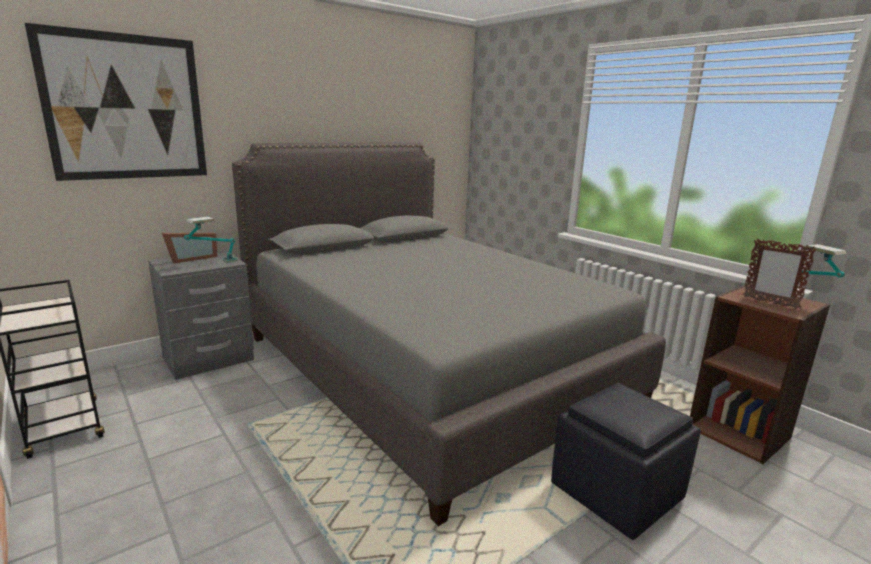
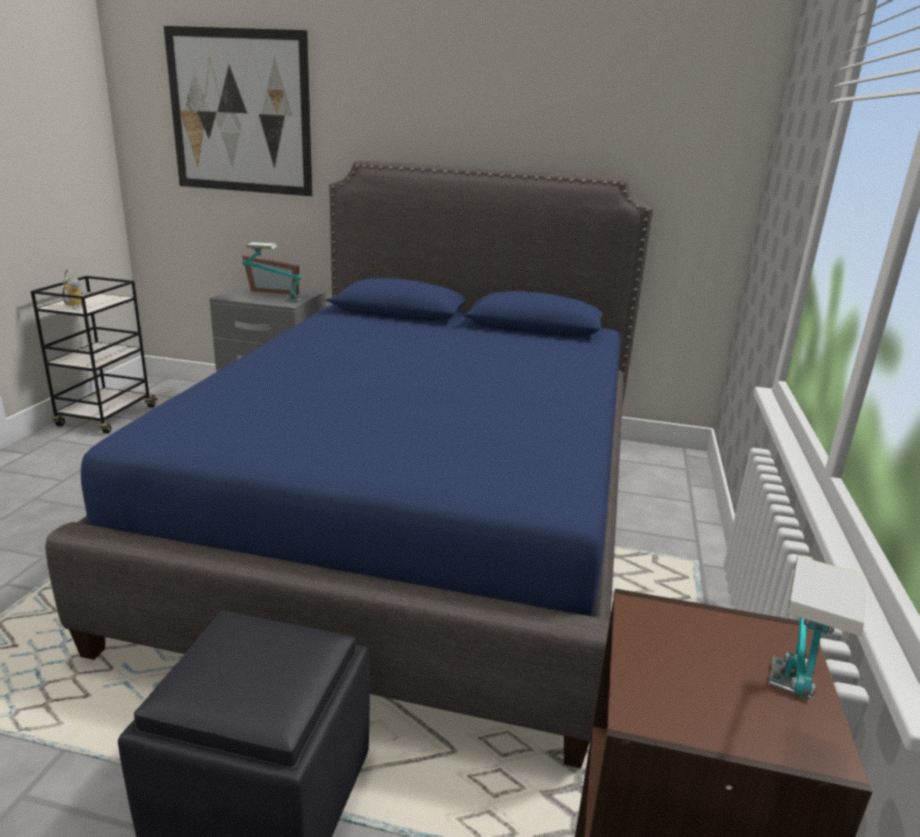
camera: 50 degrees right, 5 degrees up
(45, 317) = (79, 306): none -> alarm clock
(428, 368) = (419, 521): grey bed -> blue bed
(769, 302) = (687, 669): picture frame -> none

